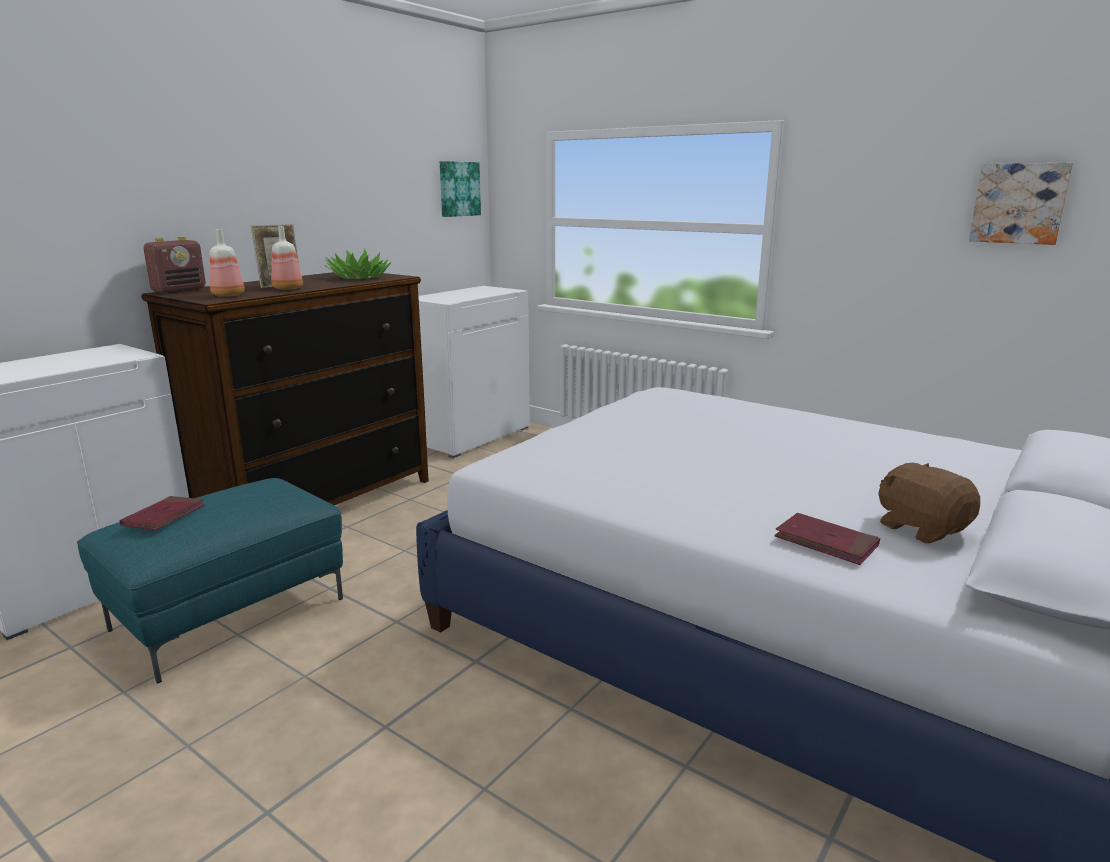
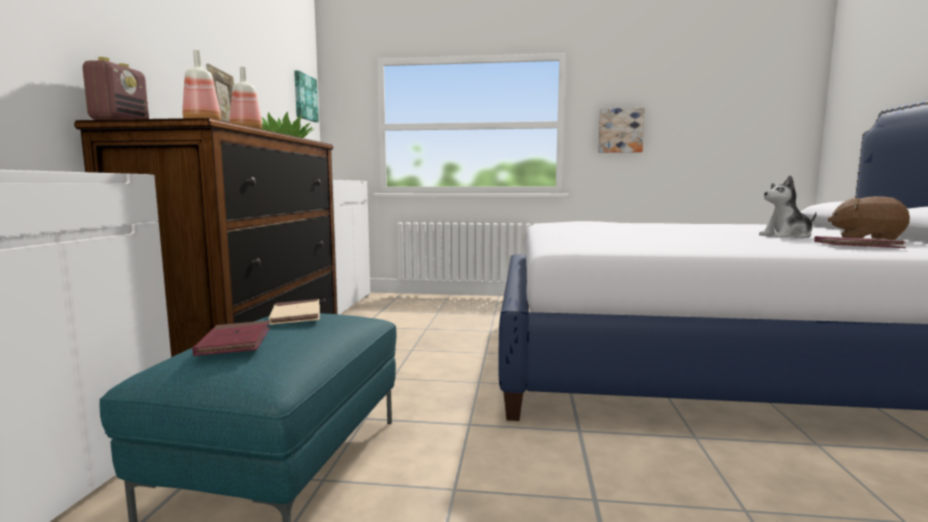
camera: 30 degrees left, 10 degrees down
(246, 493) = (296, 316): none -> beige book
(843, 493) = (787, 236): none -> plush toy
(1019, 203) = (712, 102): picture -> picture (620, 130)

